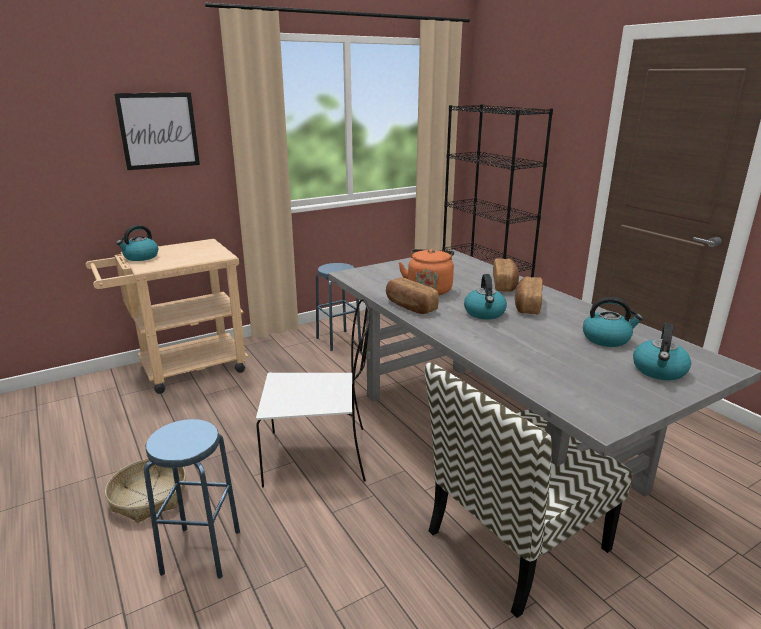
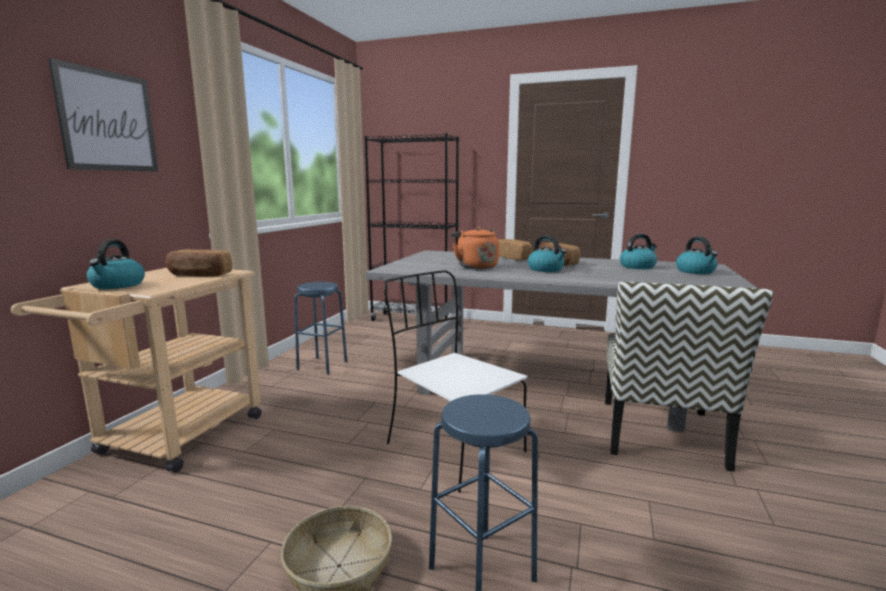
camera: 40 degrees left, 10 degrees down
(319, 456) = (452, 447): white chair -> white chair turned 90 degrees counterclockwise
(410, 306) = (491, 275): bread -> bread (199, 275)

